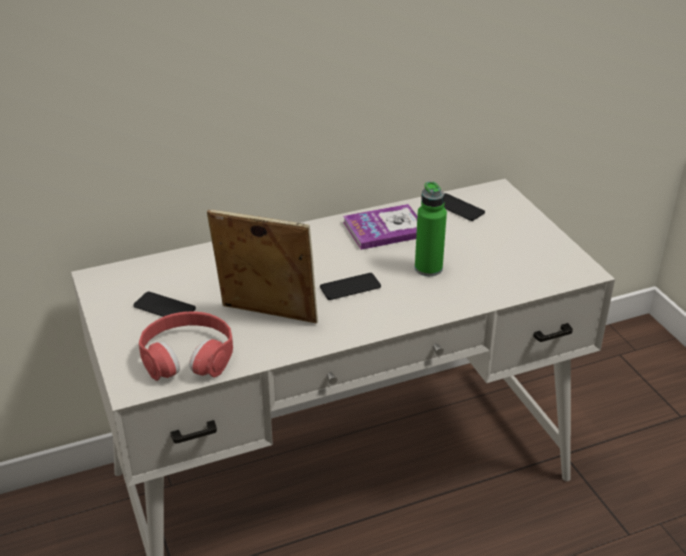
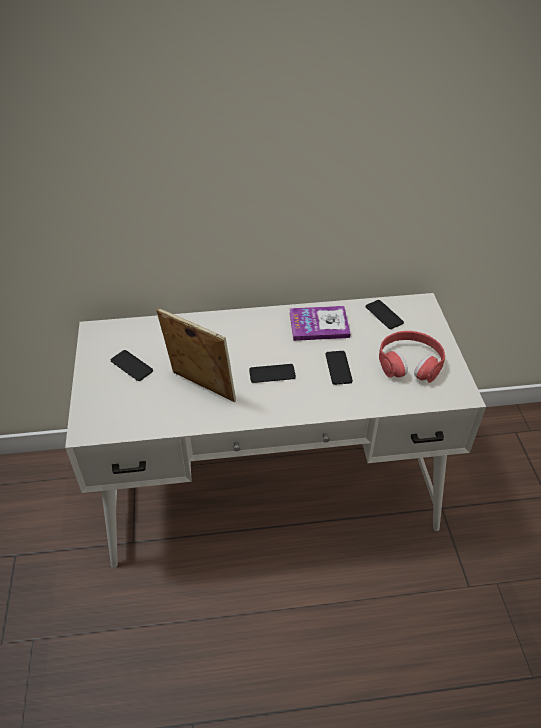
camera: 15 degrees right, 10 degrees up
(187, 356) = (132, 412): red headphones -> red headphones (409, 363)
(428, 268) = (338, 368): green bottle -> phone

